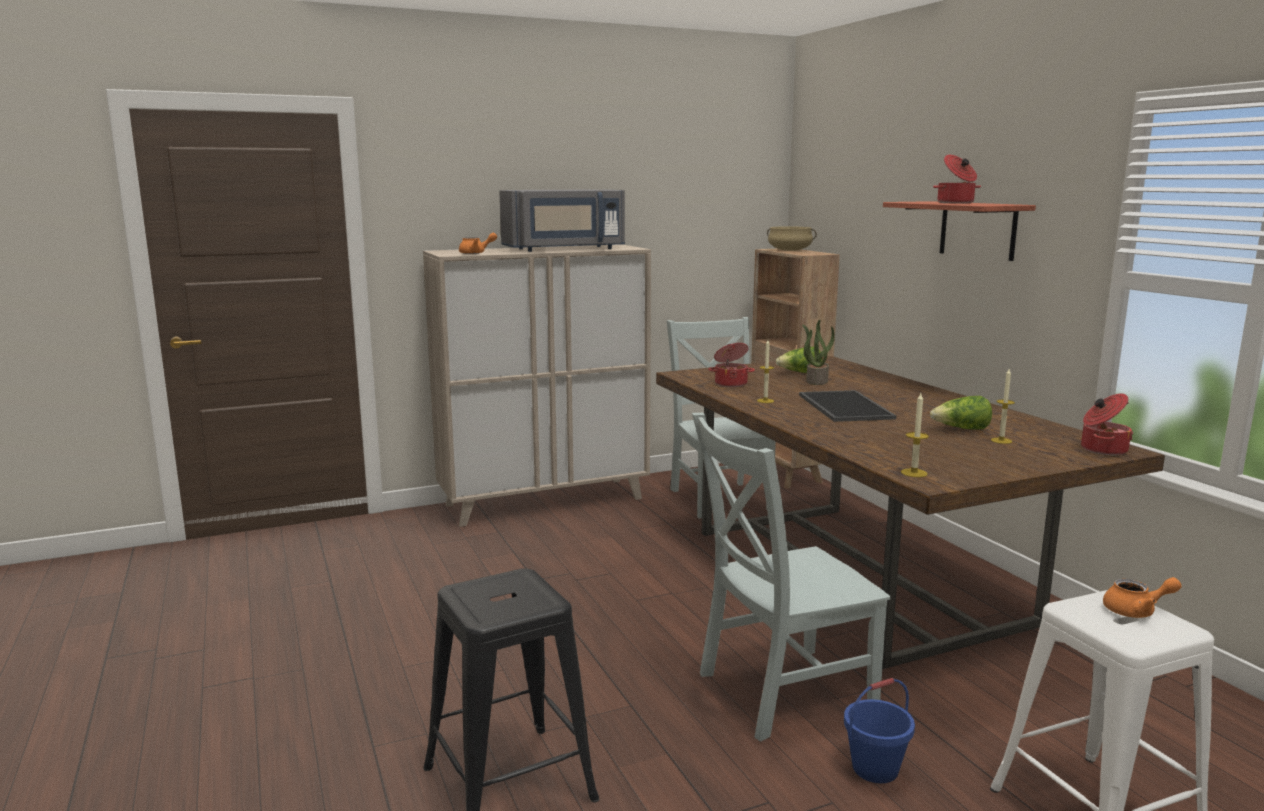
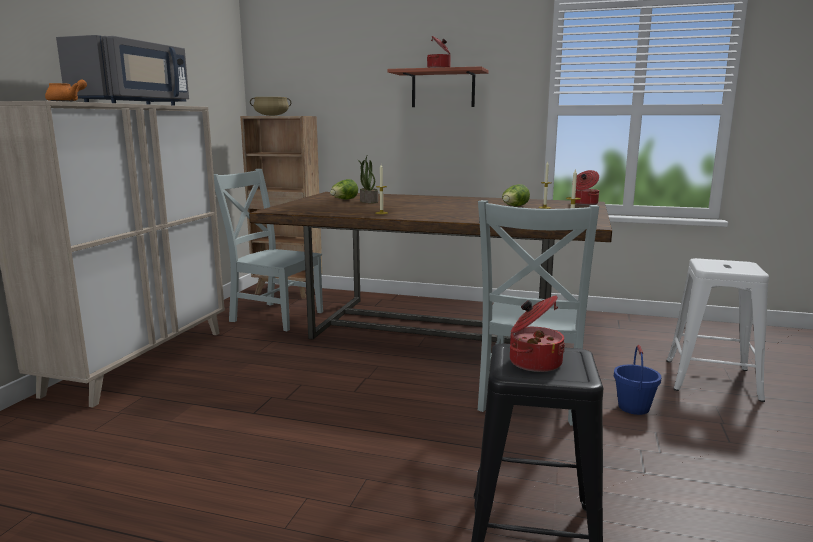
camera: 50 degrees left, 0 degrees up
(731, 383) = (326, 209): cooking pot -> cooking pot (534, 362)
(843, 406) = (429, 208): tray -> none
(1136, 611) = (721, 262): orange teapot -> none

